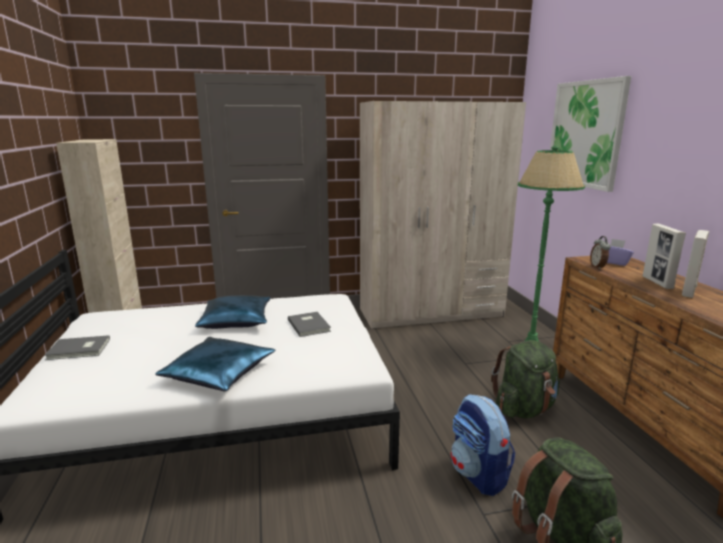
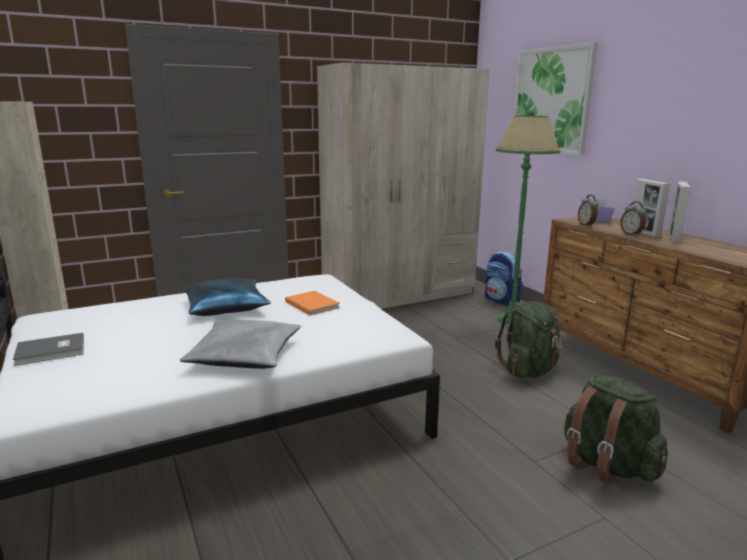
camera: 15 degrees left, 0 degrees up
(217, 373) = (243, 355): blue pillow -> grey pillow
(309, 325) = (313, 304): grey book -> orange book
(479, 474) = (514, 430): backpack -> backpack (502, 301)
(641, 282) = (631, 234): none -> alarm clock

